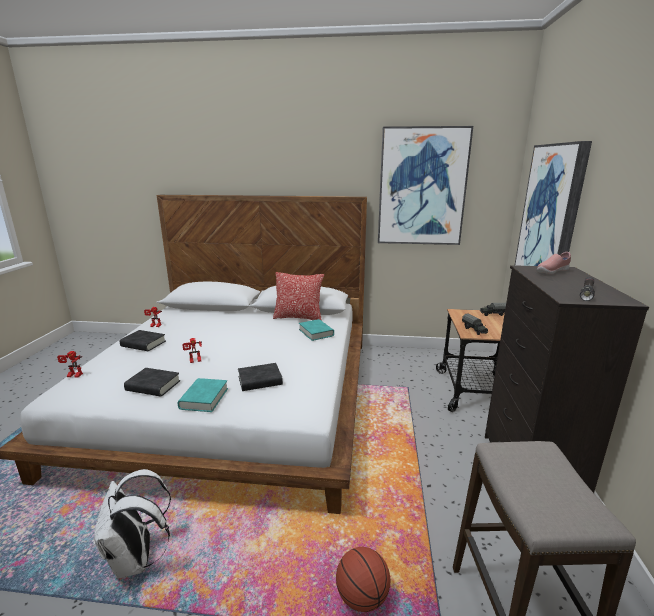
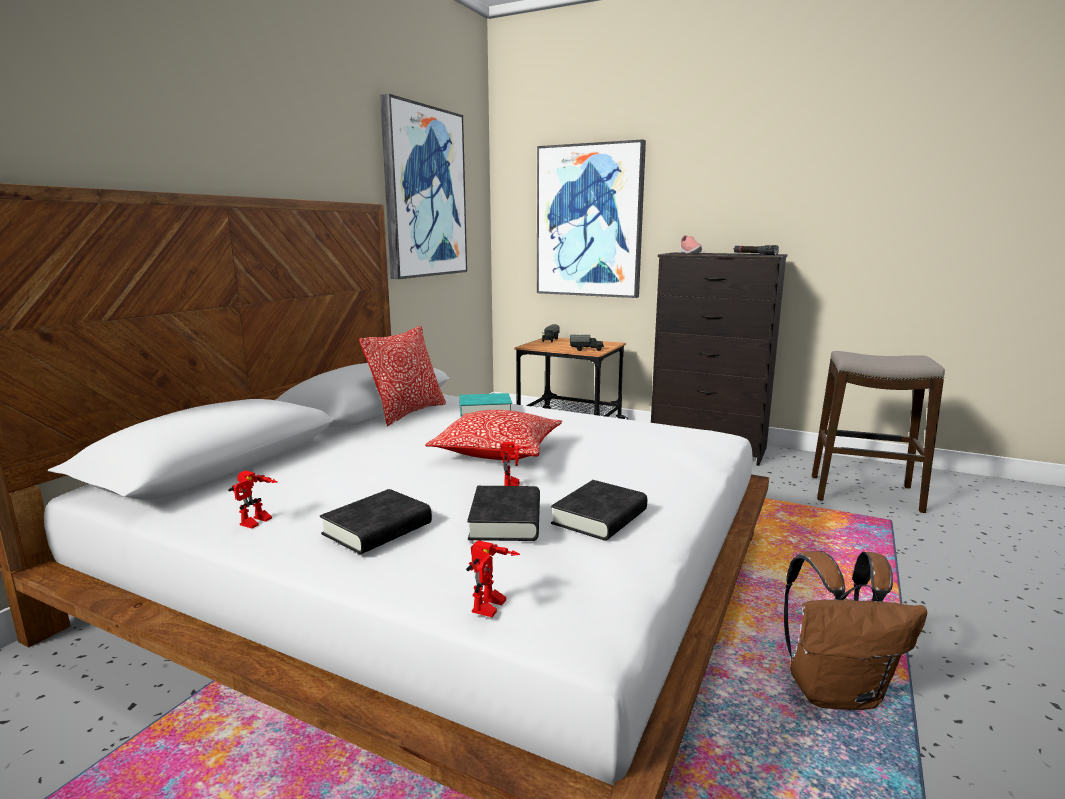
camera: 70 degrees left, 5 degrees down
(137, 559) = (836, 691): white backpack -> brown backpack
(204, 398) = (661, 482): turquoise book -> none
(241, 348) = (498, 451): none -> pillow
(260, 381) = (622, 449): black book -> black book (506, 521)
(362, 597) = (856, 542): basketball -> none

